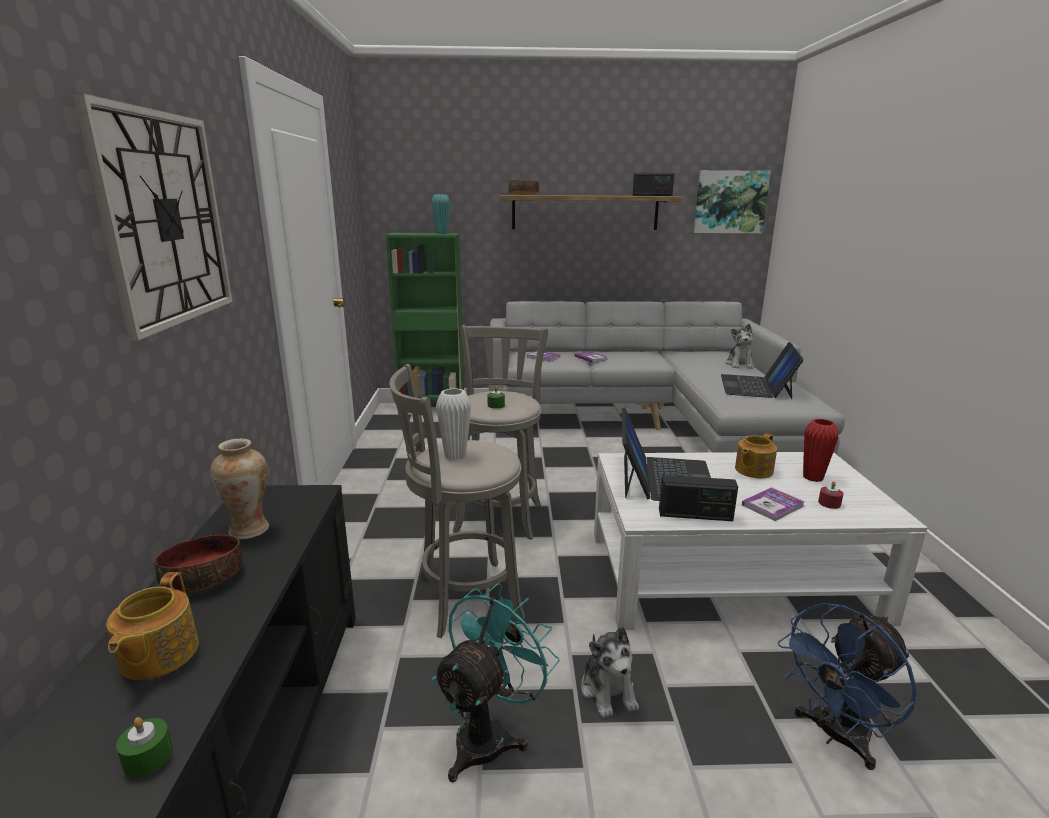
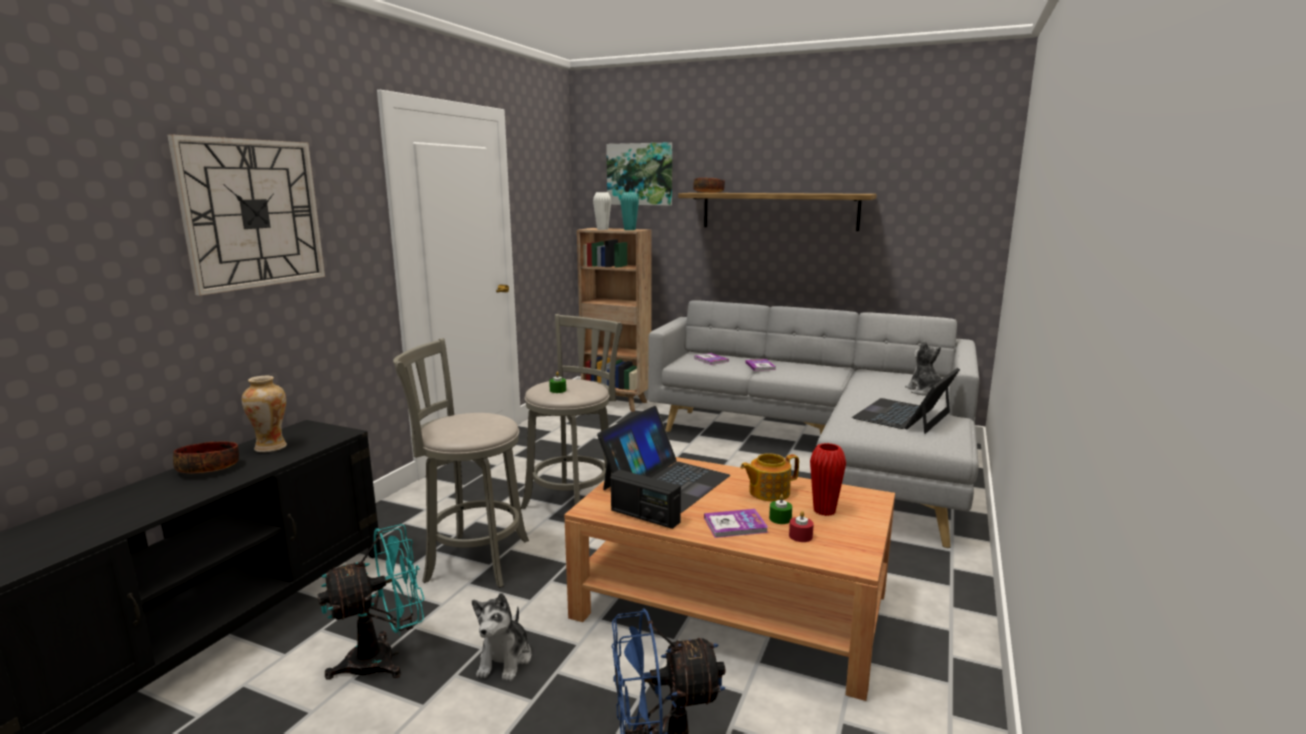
camera: 25 degrees right, 5 degrees down
(148, 757) = (61, 547): green candle -> green candle (780, 518)
(157, 655) = (131, 502): teapot -> none
(432, 410) = (616, 403): green bookcase -> brown bookcase
(455, 455) = (460, 422): white vase -> white vase (602, 229)
(652, 195) = (845, 193): radio -> none
(730, 202) = (950, 201): picture -> picture (640, 174)
(731, 575) = (733, 604): white coffee table -> brown coffee table
(739, 364) = (924, 391): plush toy -> plush toy turned 135 degrees clockwise

